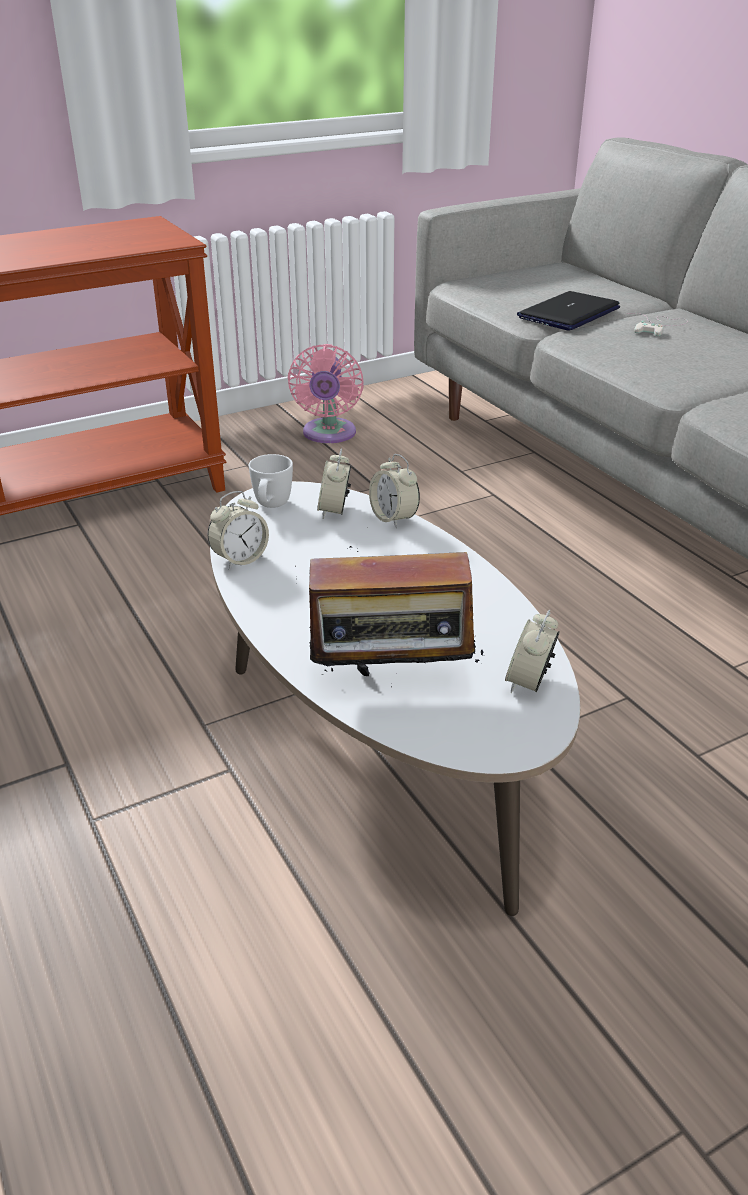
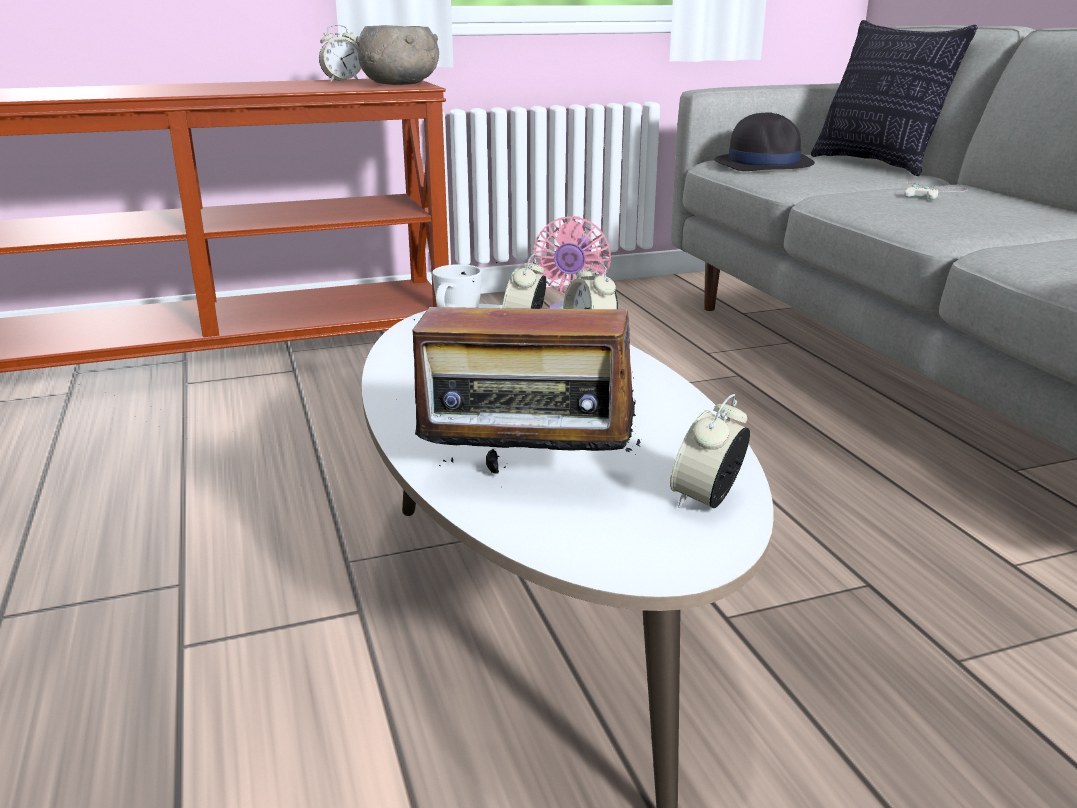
camera: 10 degrees right, 10 degrees down
(157, 237) = (400, 84): none -> grey bowl
(240, 559) = (398, 360): alarm clock -> alarm clock (342, 81)
(502, 286) = (763, 164): none -> black hat
(568, 313) = (832, 182): laptop -> none
(603, 282) = (876, 165): none -> pillow

